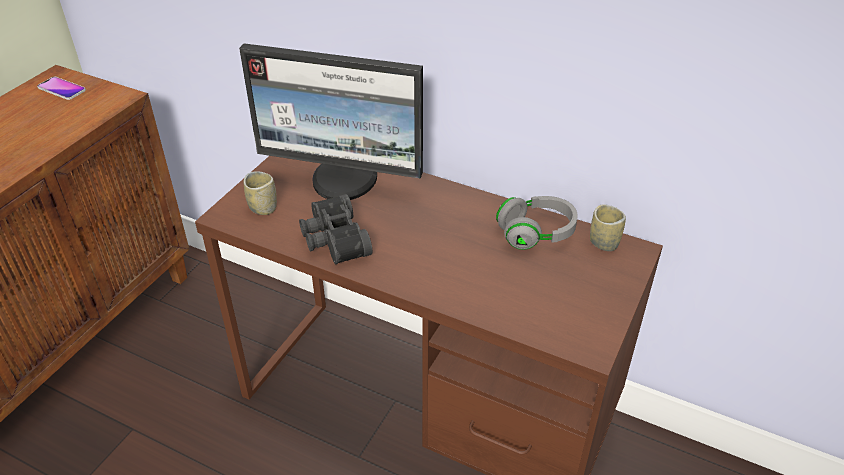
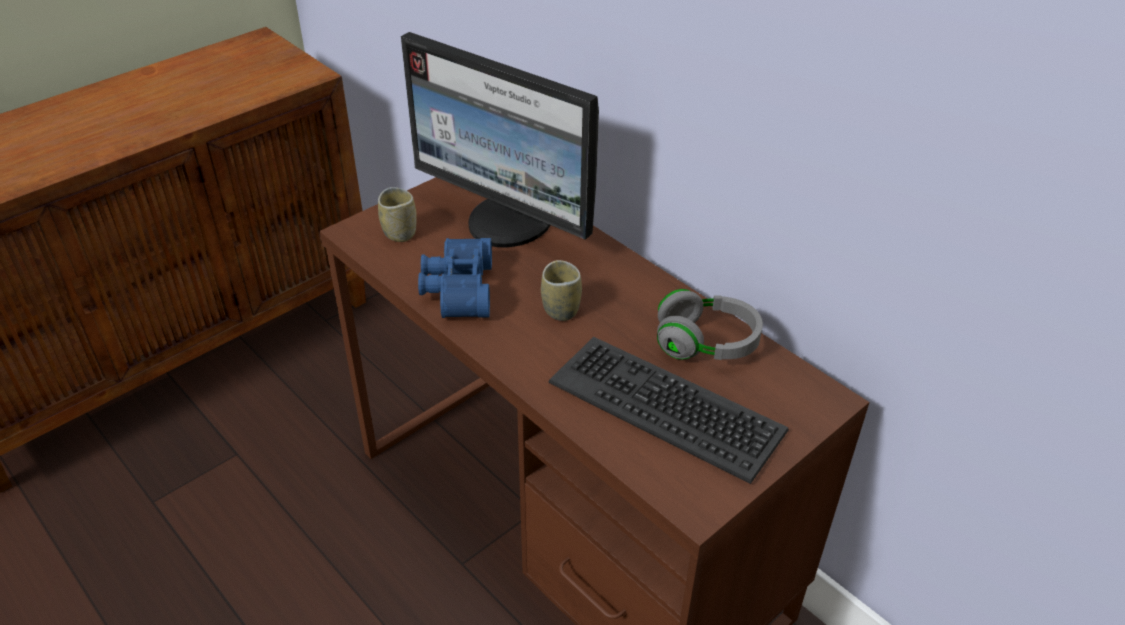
camera: 20 degrees right, 0 degrees up
(62, 89) = (256, 54): phone -> none
(333, 240) = (456, 289): black binoculars -> blue binoculars
(533, 285) = (666, 406): none -> keyboard
(604, 243) = (789, 378): cup -> cup (561, 309)

